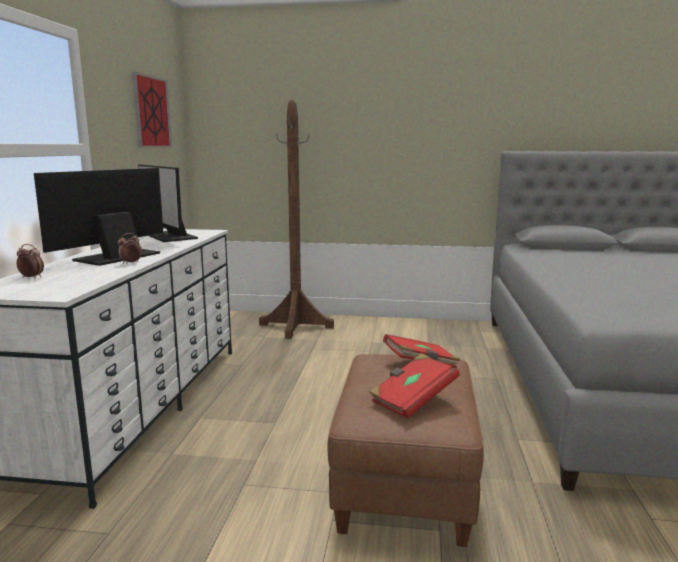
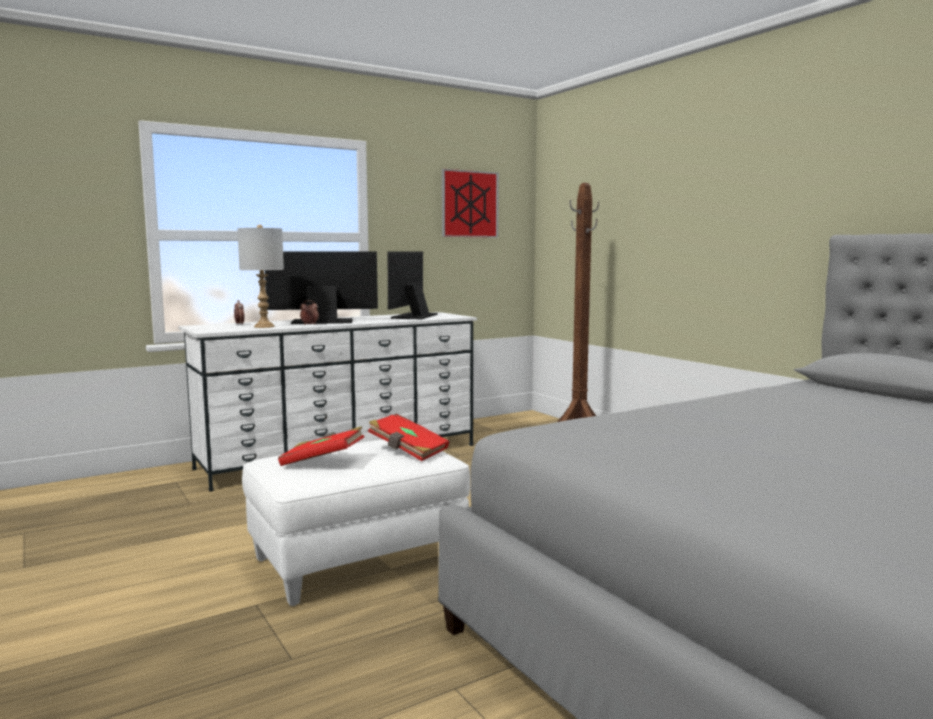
camera: 50 degrees right, 5 degrees down
(90, 275) = (264, 326): none -> grey table lamp
(403, 482) = (359, 560): brown ottoman -> white ottoman

